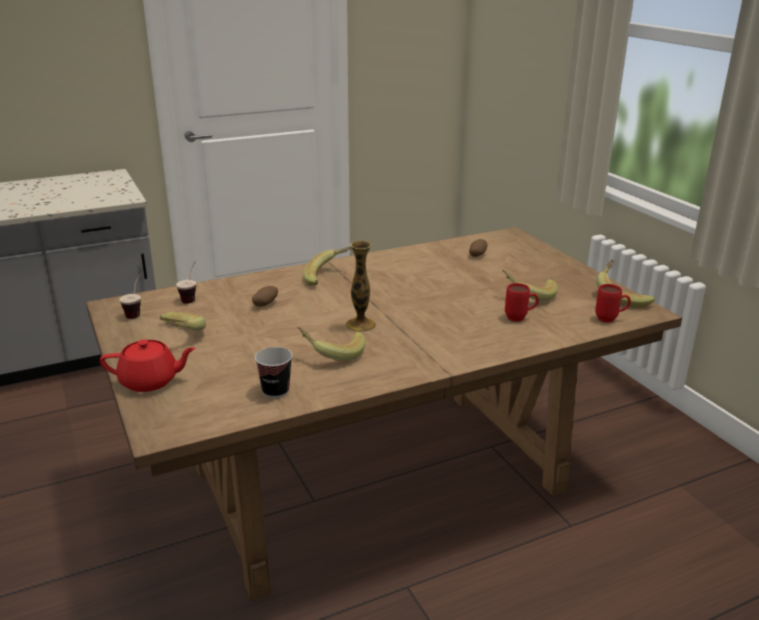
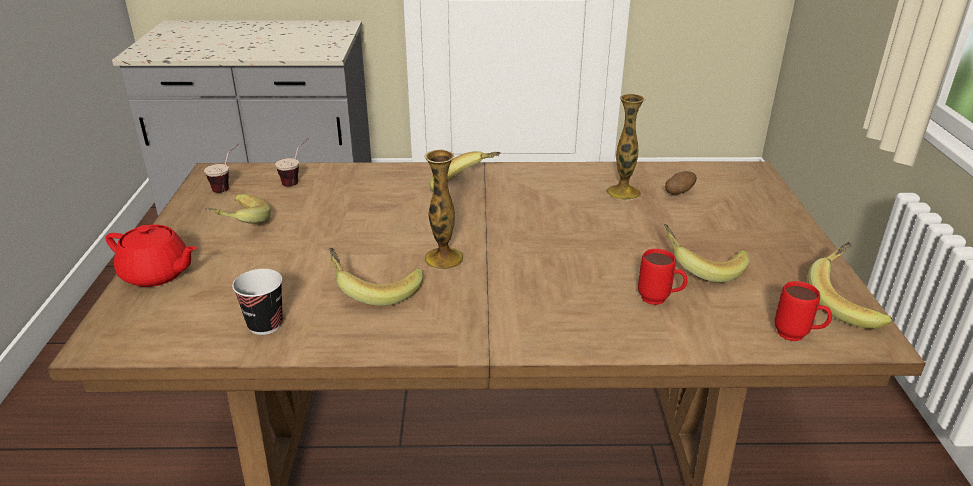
camera: 25 degrees right, 5 degrees up
(265, 304) = (363, 206): potato -> none
(442, 262) = (623, 192): none -> vase

